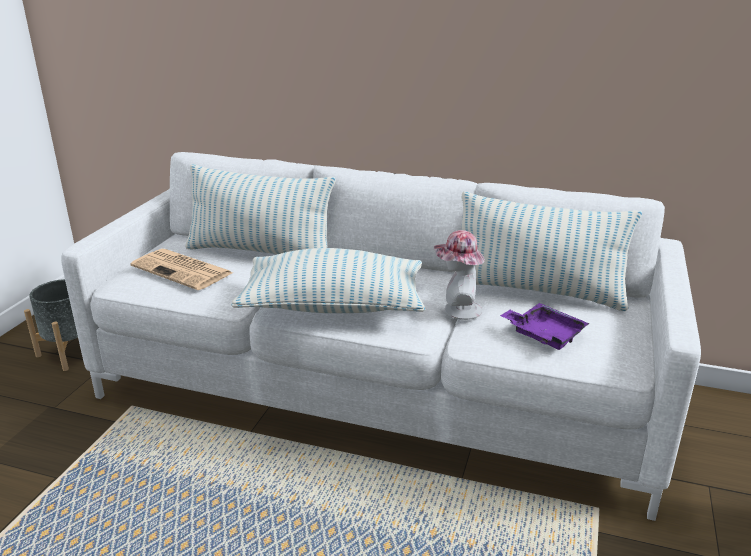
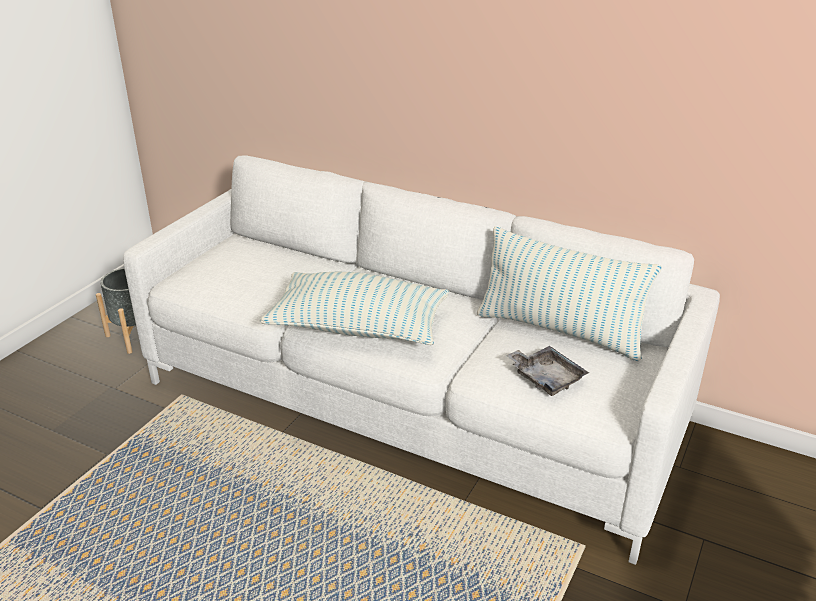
camera: 10 degrees right, 5 degrees up
(183, 270) = (232, 276): newspaper -> none
(260, 253) = (308, 262): pillow -> none
(457, 310) = (474, 343): hat -> none
(544, 334) = (546, 378): purple tray -> grey tray

